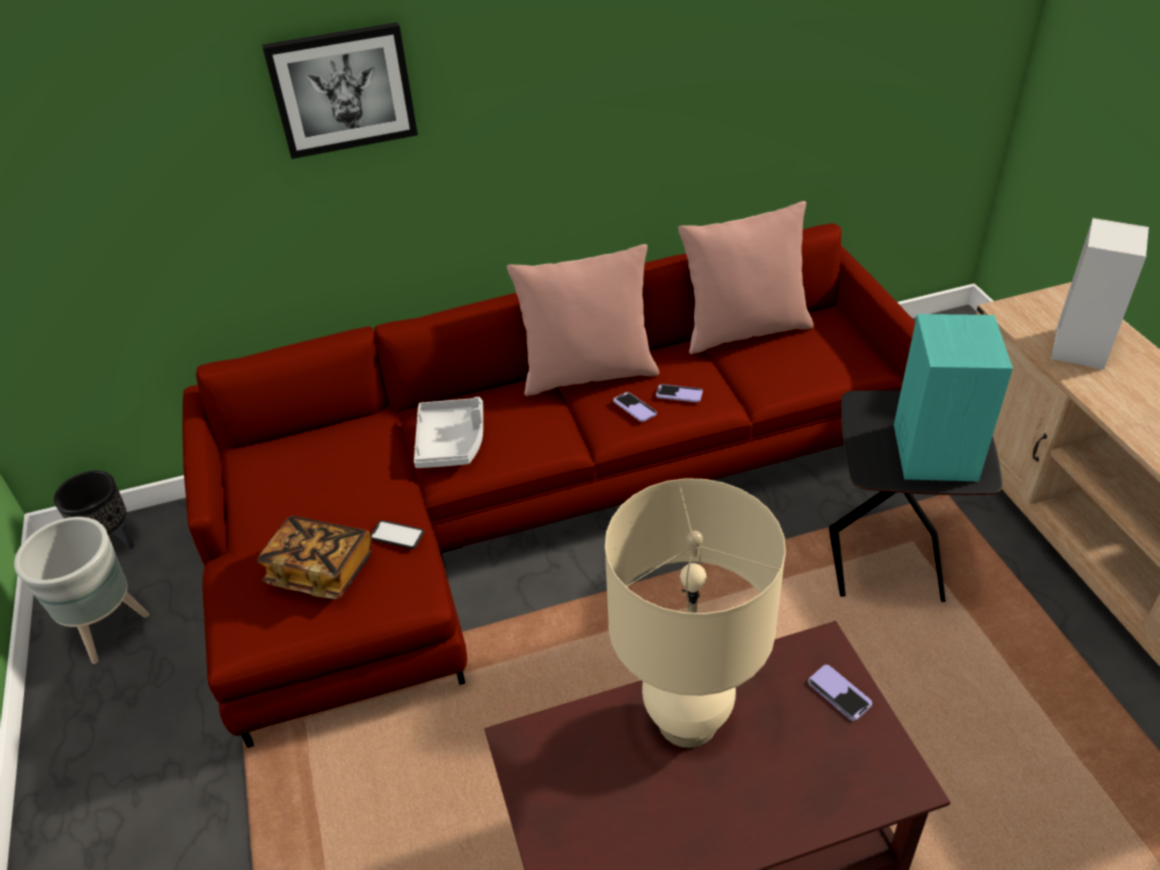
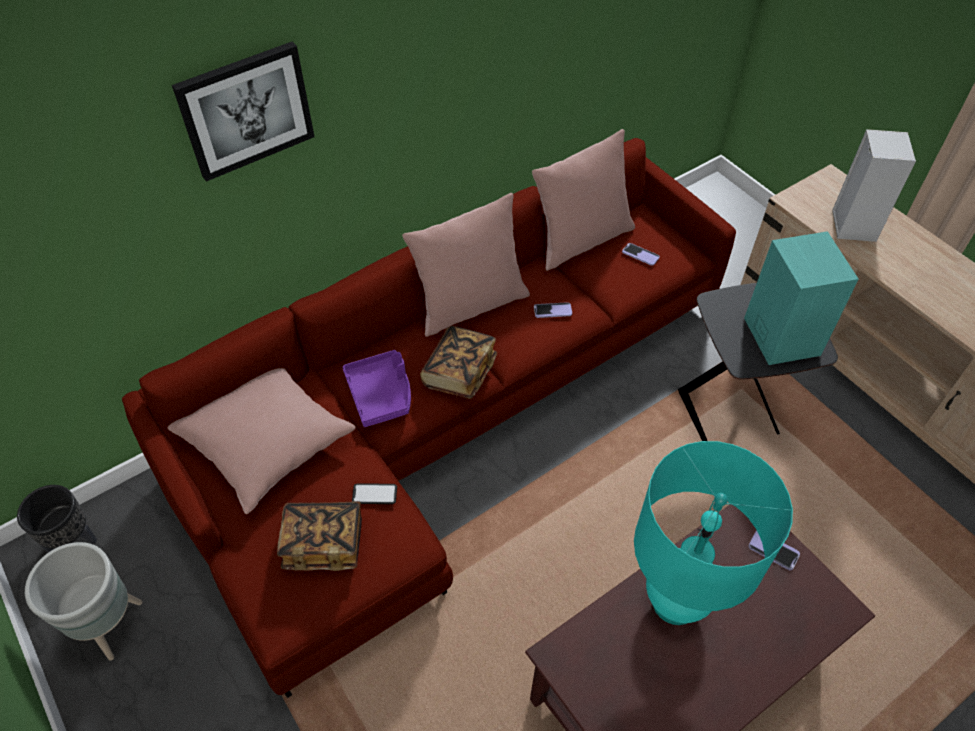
camera: 20 degrees left, 10 degrees up
(311, 463) = (266, 441): none -> pink pillow
(451, 442) = (381, 394): grey tray -> purple tray
(546, 436) = (459, 372): none -> book
(634, 408) = (522, 331): phone -> phone (640, 255)
(687, 721) = (675, 602): beige table lamp -> turquoise table lamp

